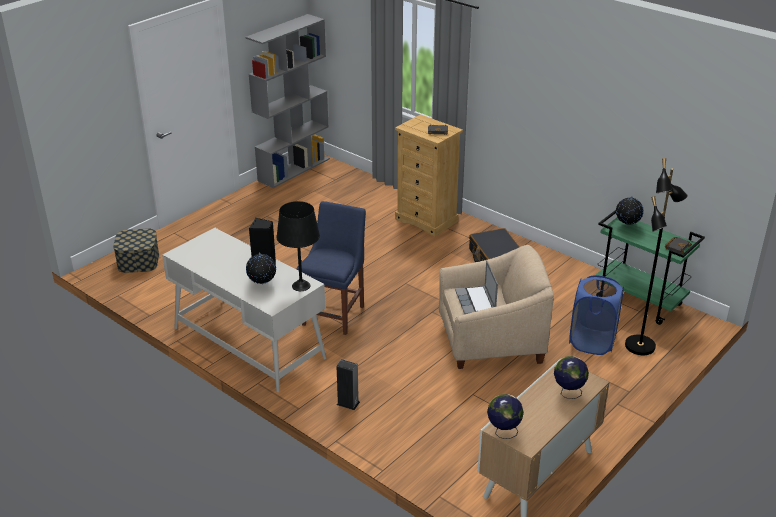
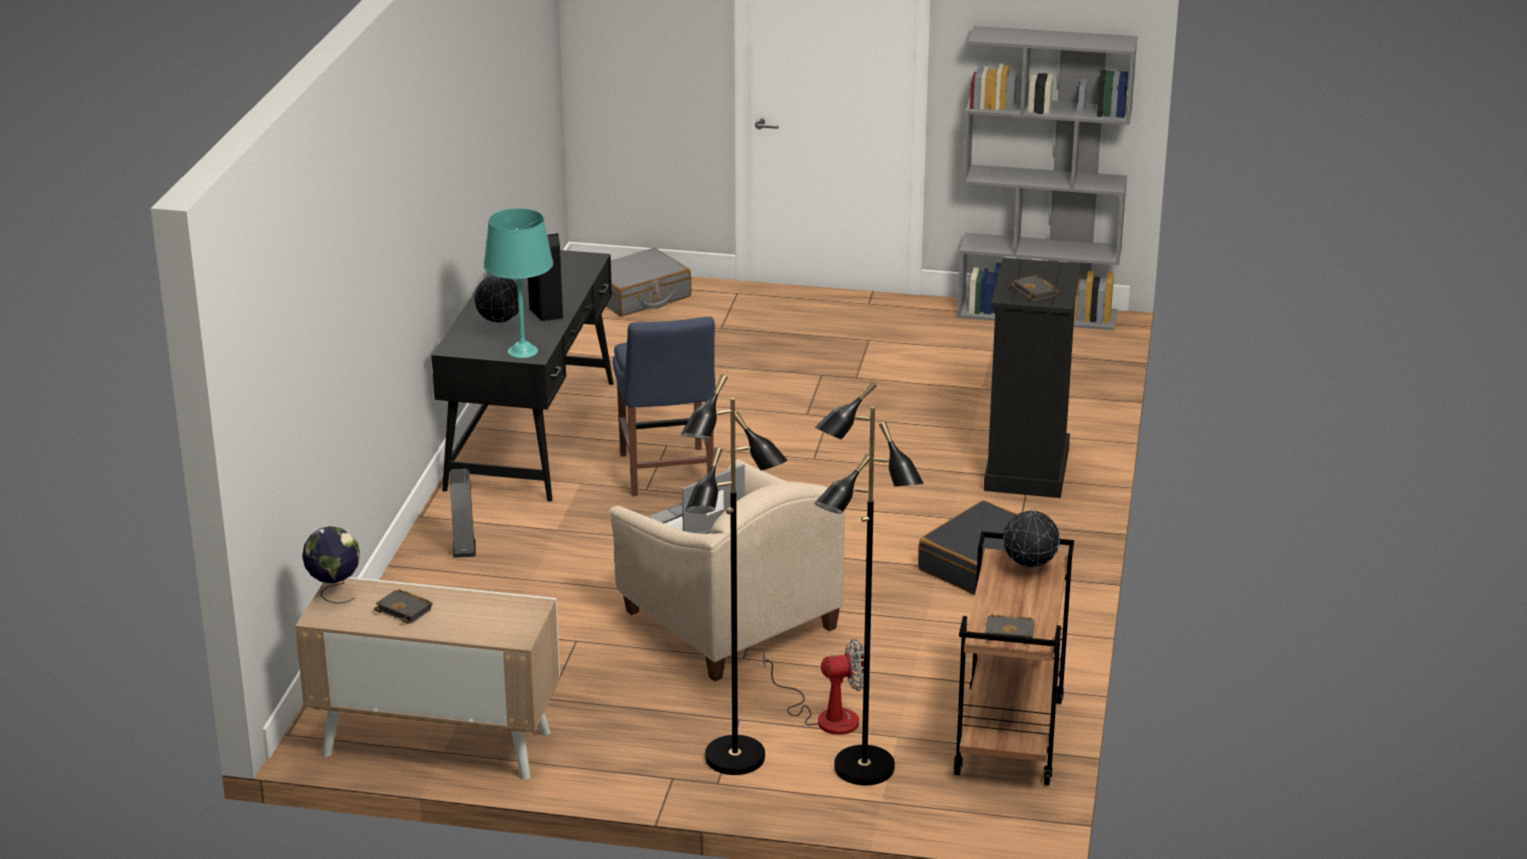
camera: 60 degrees right, 5 degrees down
(138, 261) = (638, 296): storage box -> grey suitcase
(248, 342) = (532, 434): white desk -> black desk
(301, 286) = (523, 351): black table lamp -> turquoise table lamp
(335, 314) = (666, 474): blue chair -> blue chair turned 90 degrees clockwise
(427, 220) = (1027, 469): beige dresser -> black dresser
(541, 411) = (406, 610): none -> black book
(568, 393) = (469, 622): globe -> none
(592, 342) = (826, 716): blue laundry basket -> fan
(611, 379) = (735, 758): none -> black floor lamp
(639, 301) = (1010, 738): green cart -> brown cart

